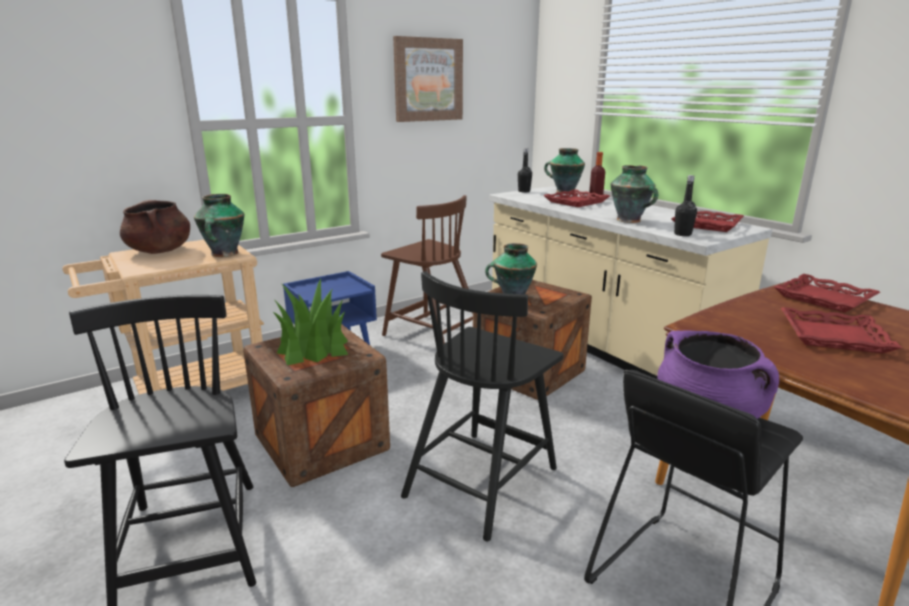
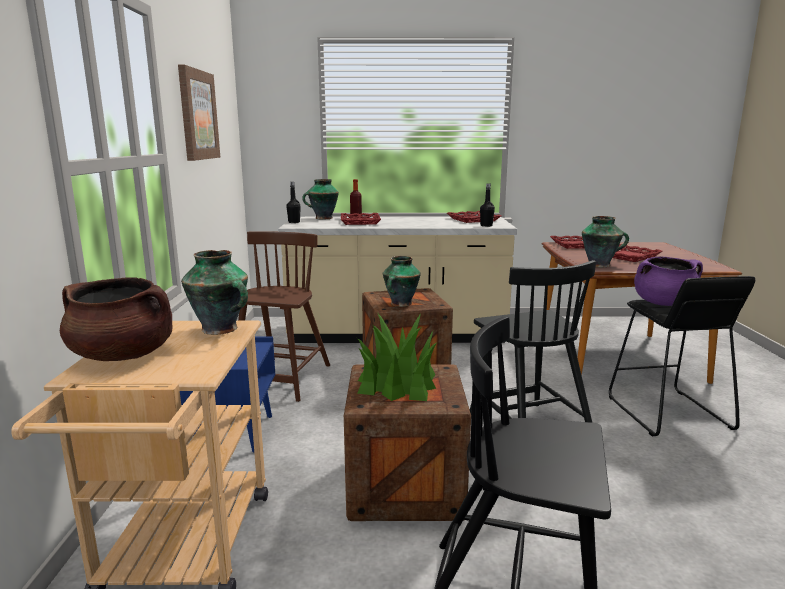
camera: 55 degrees left, 5 degrees down
(432, 335) = (282, 380): brown chair -> brown chair turned 60 degrees counterclockwise
(630, 220) = (435, 225): vase -> vase (600, 265)

